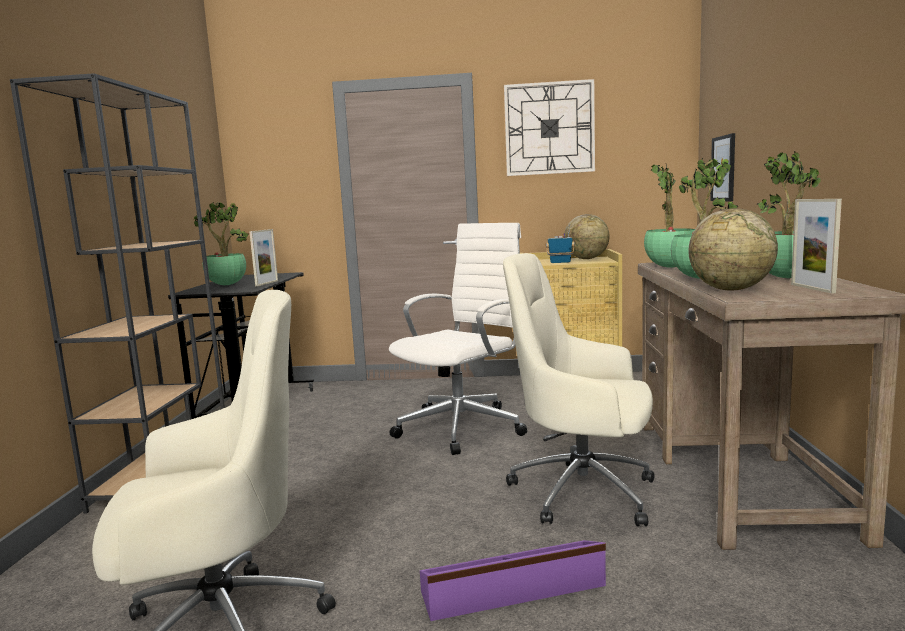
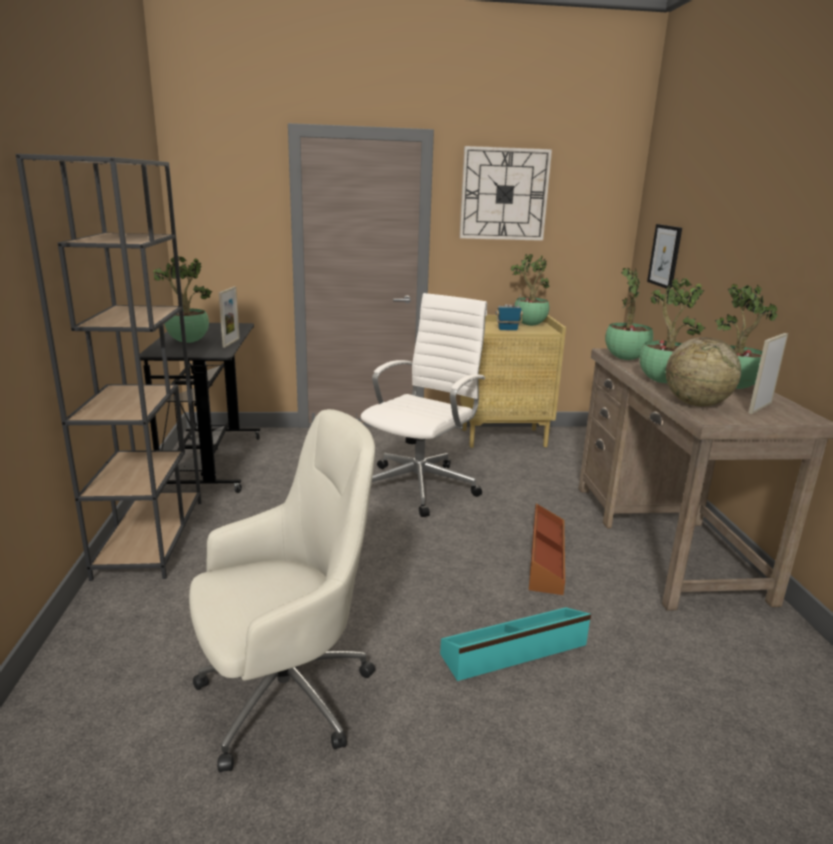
camera: 10 degrees left, 10 degrees up
(513, 590) = (515, 650): purple storage box -> turquoise storage box
(581, 494) = (545, 558): beige office chair -> brown storage box
(586, 259) = (529, 325): globe -> potted plant
(812, 288) = (760, 408): picture frame -> picture frame turned 60 degrees clockwise

